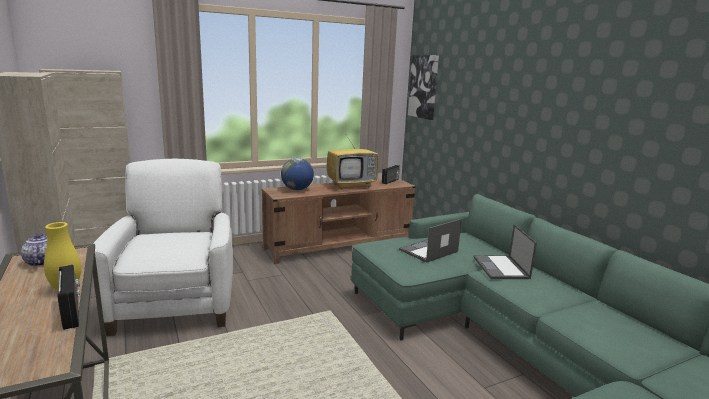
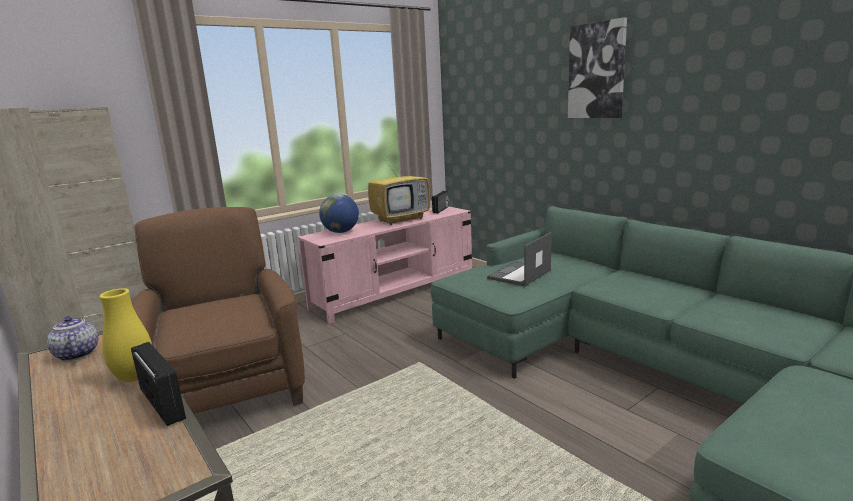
camera: 10 degrees left, 0 degrees up
(176, 303) = (228, 388): white armchair -> brown armchair
(340, 245) = (395, 291): brown tv stand -> pink tv stand
(424, 87) = (463, 97): picture -> picture (597, 71)
(501, 268) = (605, 279): laptop -> none

